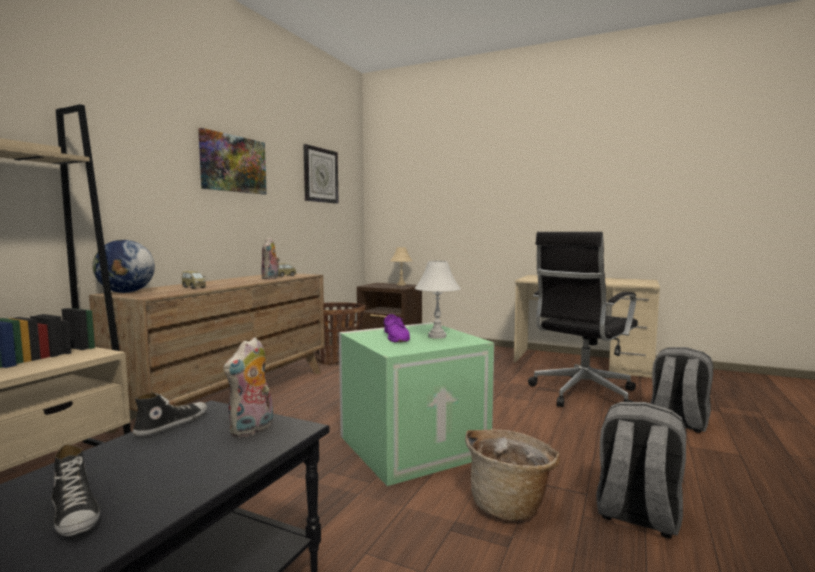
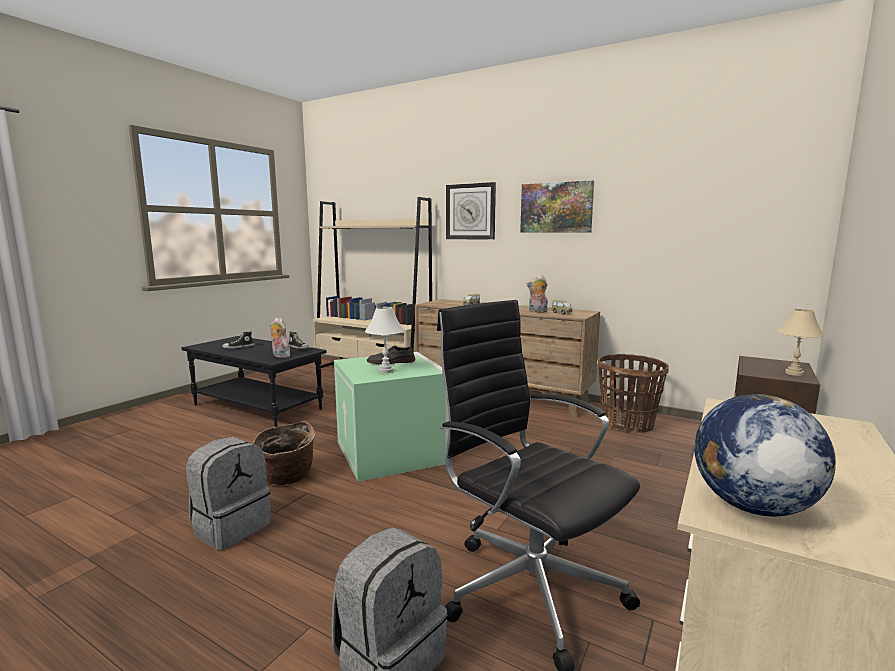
camera: 95 degrees right, 5 degrees up
(125, 292) = (446, 301): globe -> globe (751, 506)
(320, 175) = (701, 199): wall clock -> wall clock (470, 211)
(396, 337) = (391, 362): purple shoe -> grey shoe

